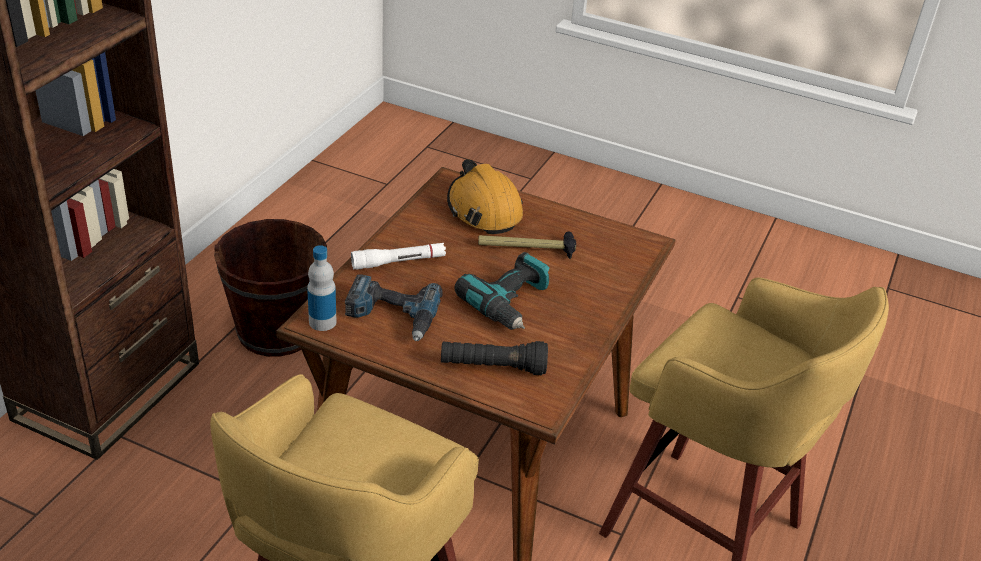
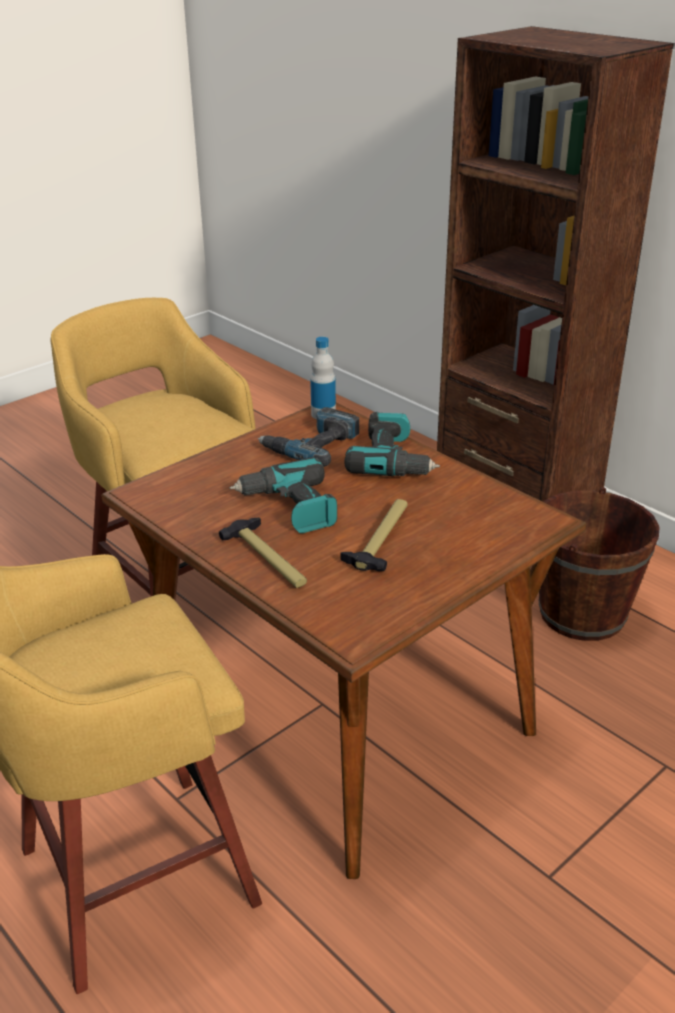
camera: 115 degrees right, 5 degrees down
(398, 262) = (393, 460): white flashlight -> power drill
(484, 209) = (473, 528): orange hard hat -> none
(492, 368) = (206, 479): black flashlight -> none
(590, 298) = (268, 560): none -> hammer

